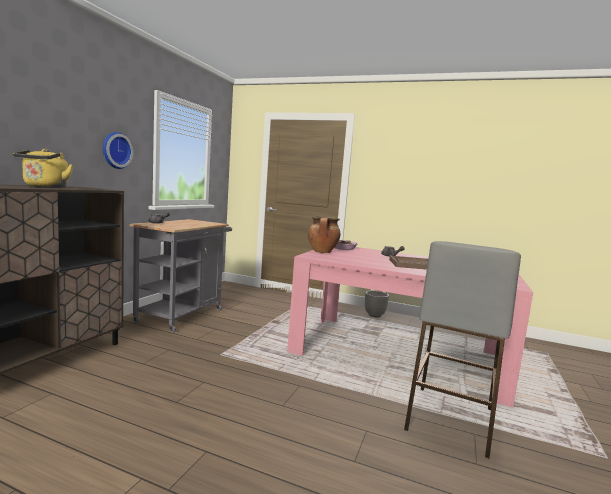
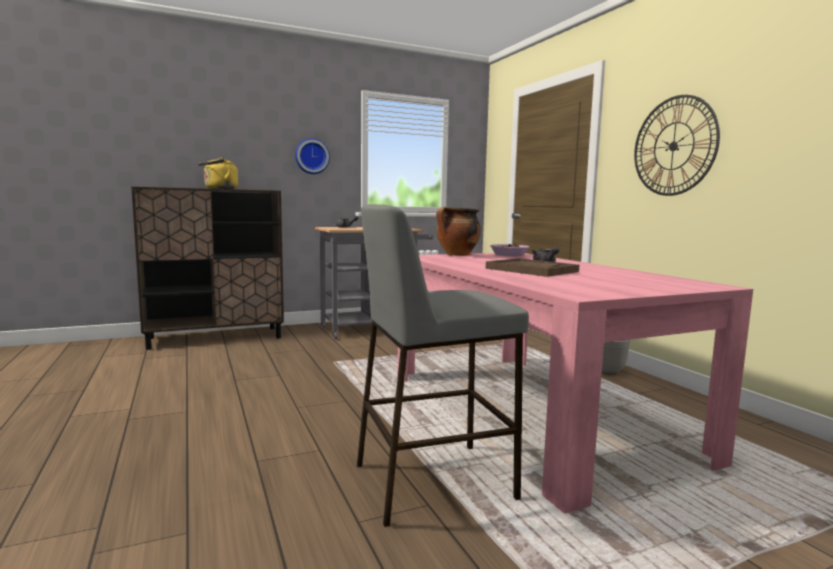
camera: 45 degrees right, 0 degrees up
(409, 178) = (673, 146): none -> wall clock

